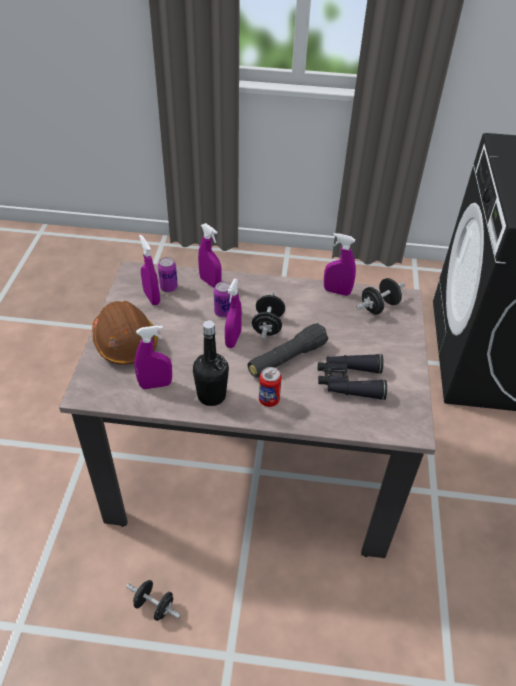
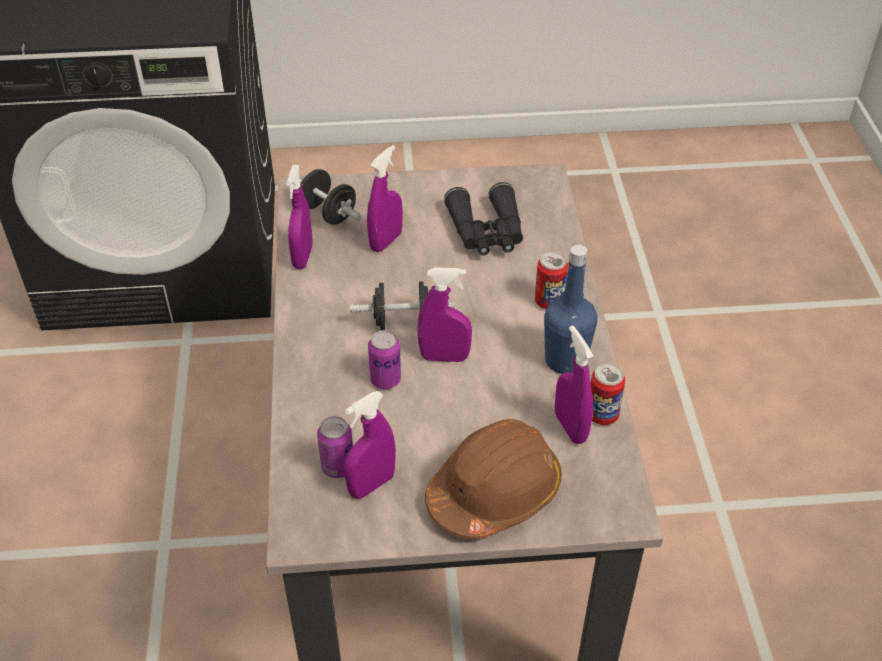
camera: 100 degrees left, 0 degrees up
(154, 606) = (697, 605): black dumbbell -> none
(159, 402) = (602, 415): none -> can
(210, 282) = (310, 411): purple spray bottle -> purple spray bottle (386, 241)
(211, 396) = (565, 360): black bottle -> blue bottle
(287, 359) = (466, 294): black flashlight -> none

